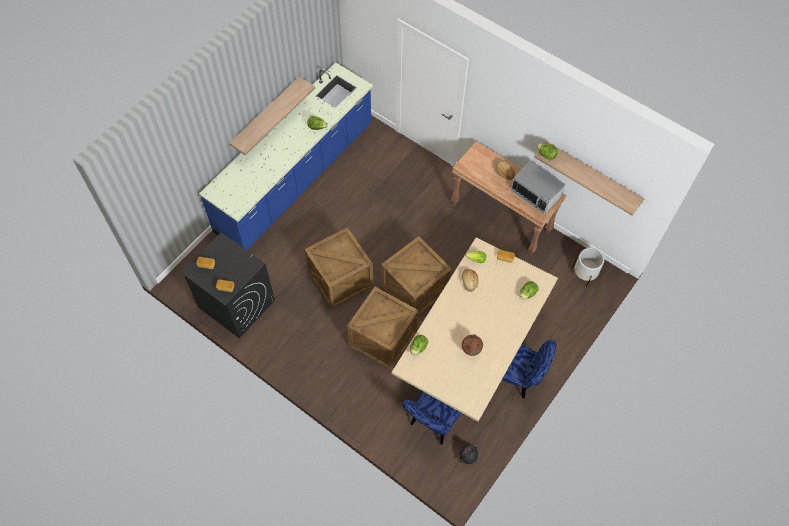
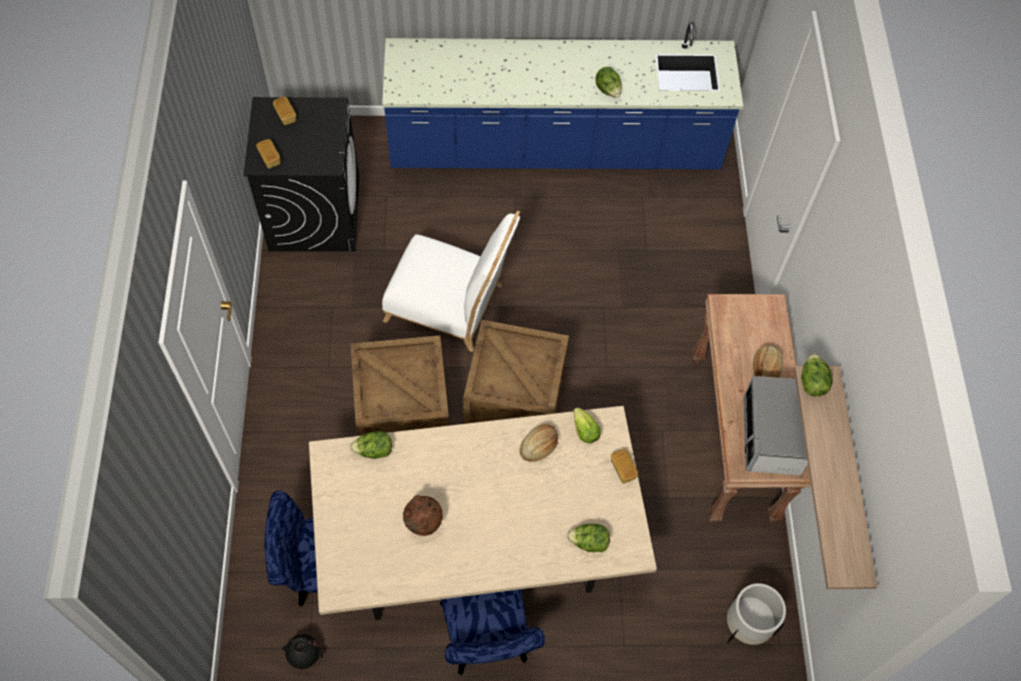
camera: 50 degrees right, 0 degrees up
(266, 115) = (559, 17): shelf -> none
(341, 279) = (451, 305): crate -> white chair

